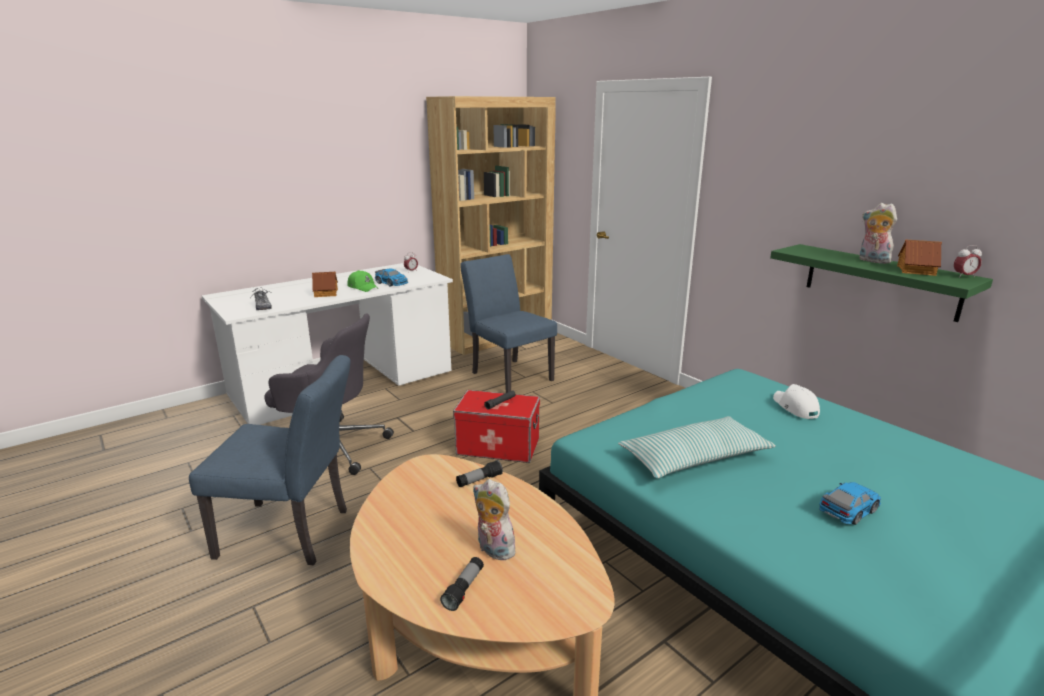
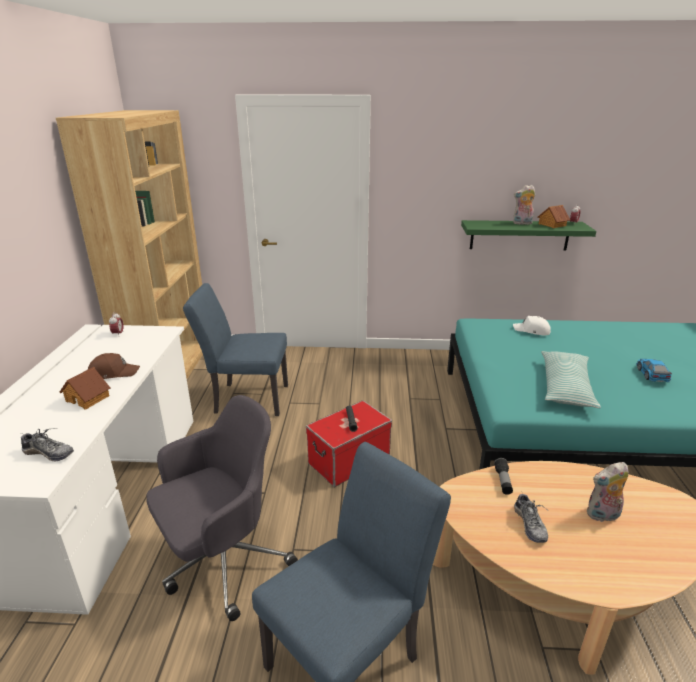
camera: 50 degrees left, 5 degrees up
(363, 287) = (113, 372): green cap -> brown cap
(391, 283) = (133, 355): toy car -> none
(429, 511) = (529, 524): none -> shoe
(464, 589) = (645, 550): flashlight -> none

